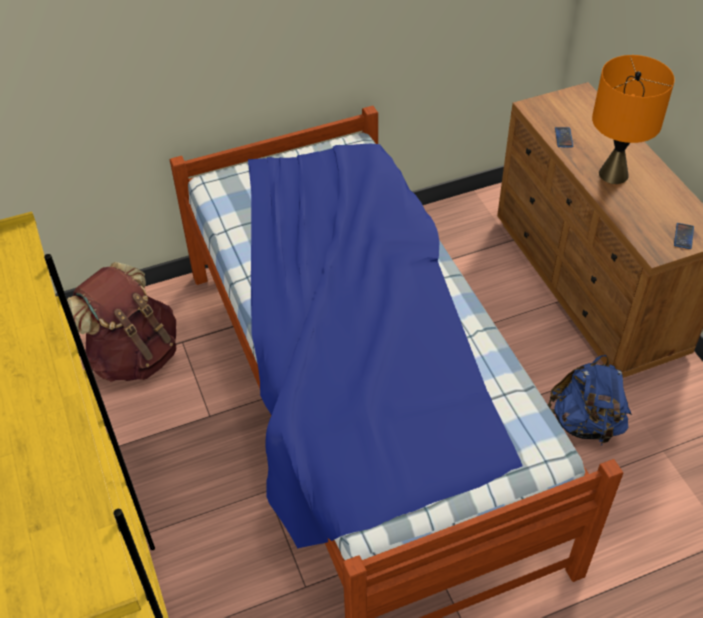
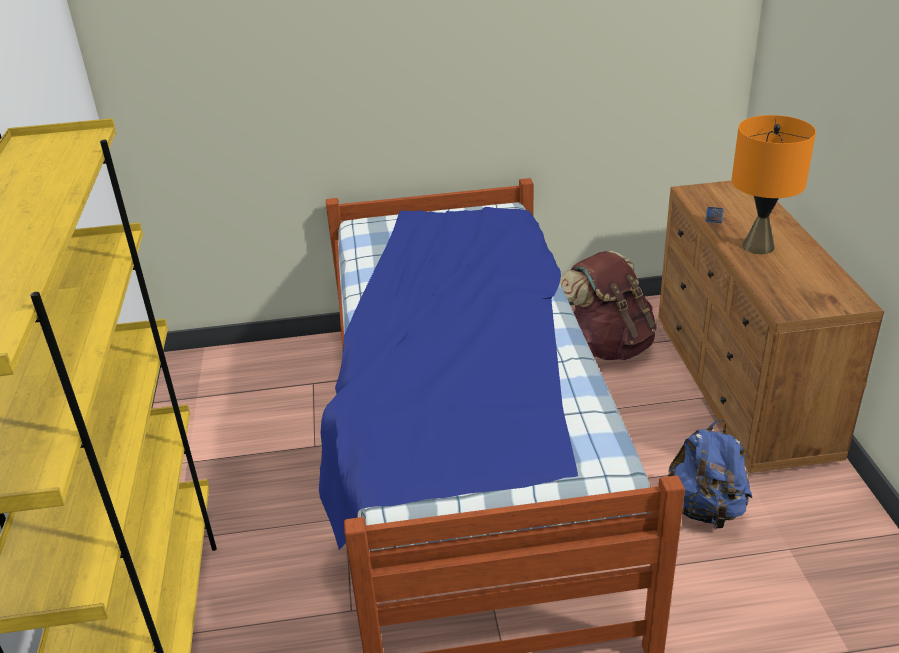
camera: 15 degrees right, 15 degrees down
(133, 355) = (264, 388): brown backpack -> brown backpack (608, 346)
(683, 236) = (821, 301): phone -> none

